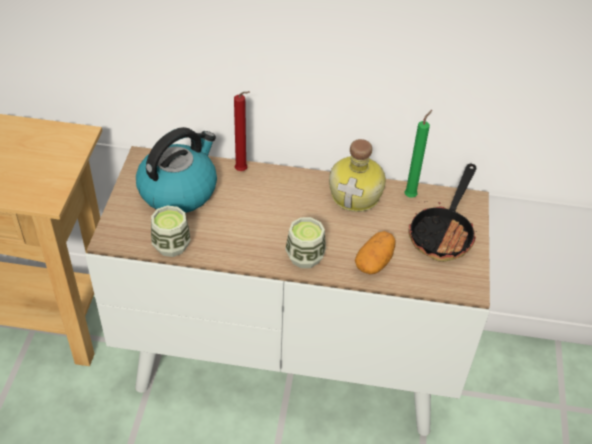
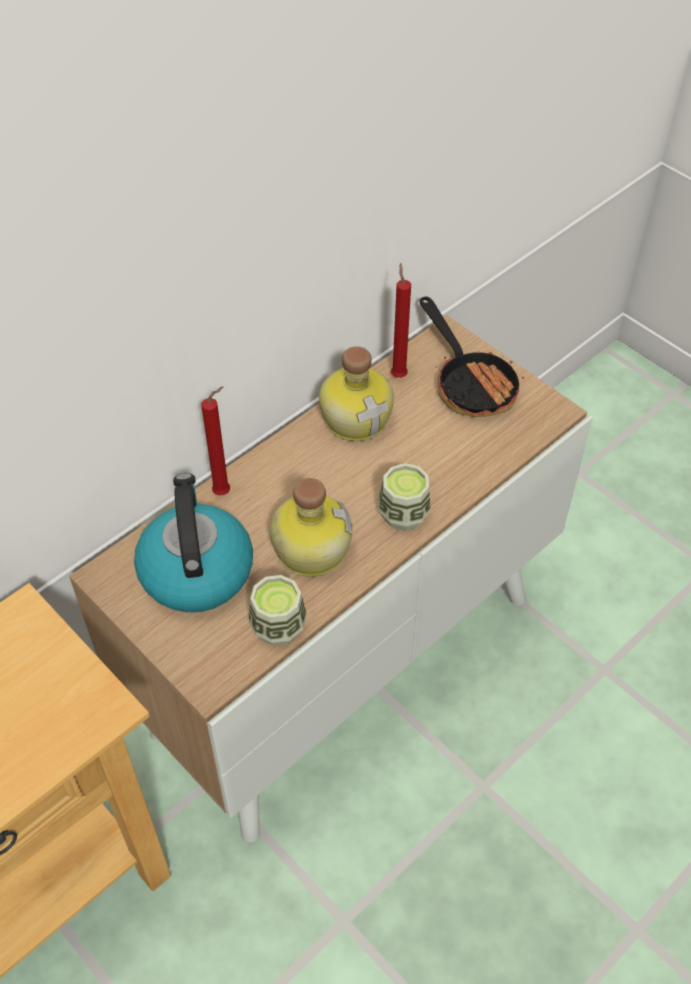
camera: 50 degrees left, 5 degrees up
(238, 228) = (309, 548): none -> bottle
(374, 262) = (461, 461): potato -> none
(411, 195) = (398, 374): green candle -> red candle

